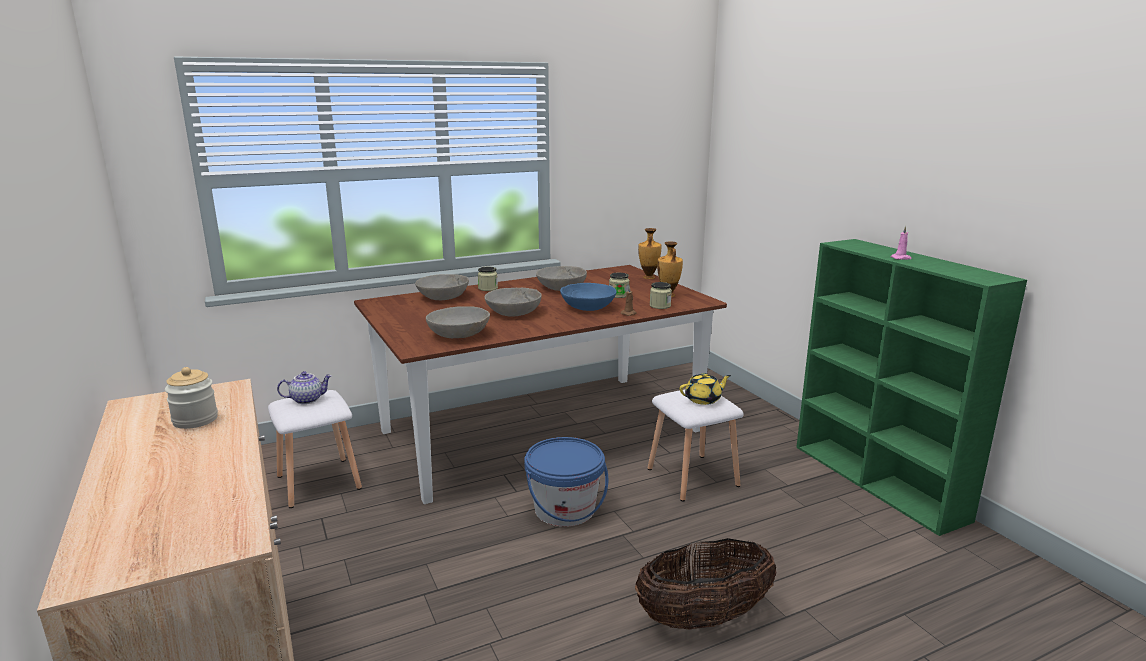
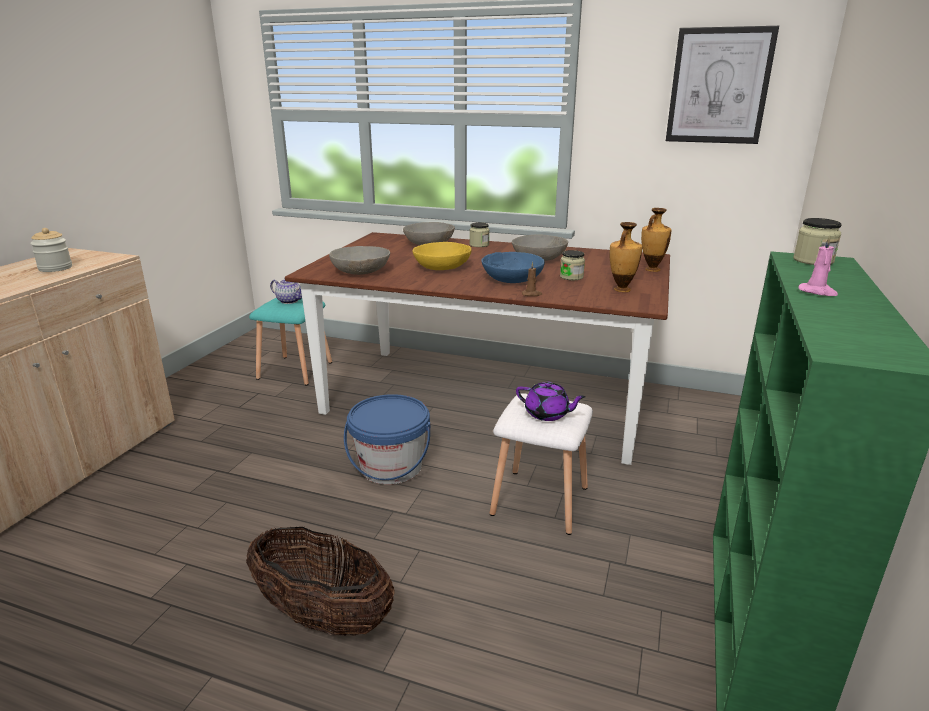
camera: 45 degrees right, 5 degrees up
(317, 482) = (295, 370): white stool -> turquoise stool
(513, 312) = (442, 267): grey bowl -> yellow bowl
(650, 131) = (719, 86): none -> picture
(660, 306) = (582, 296): jar -> jar (813, 260)
(703, 399) = (547, 414): yellow teapot -> purple teapot

